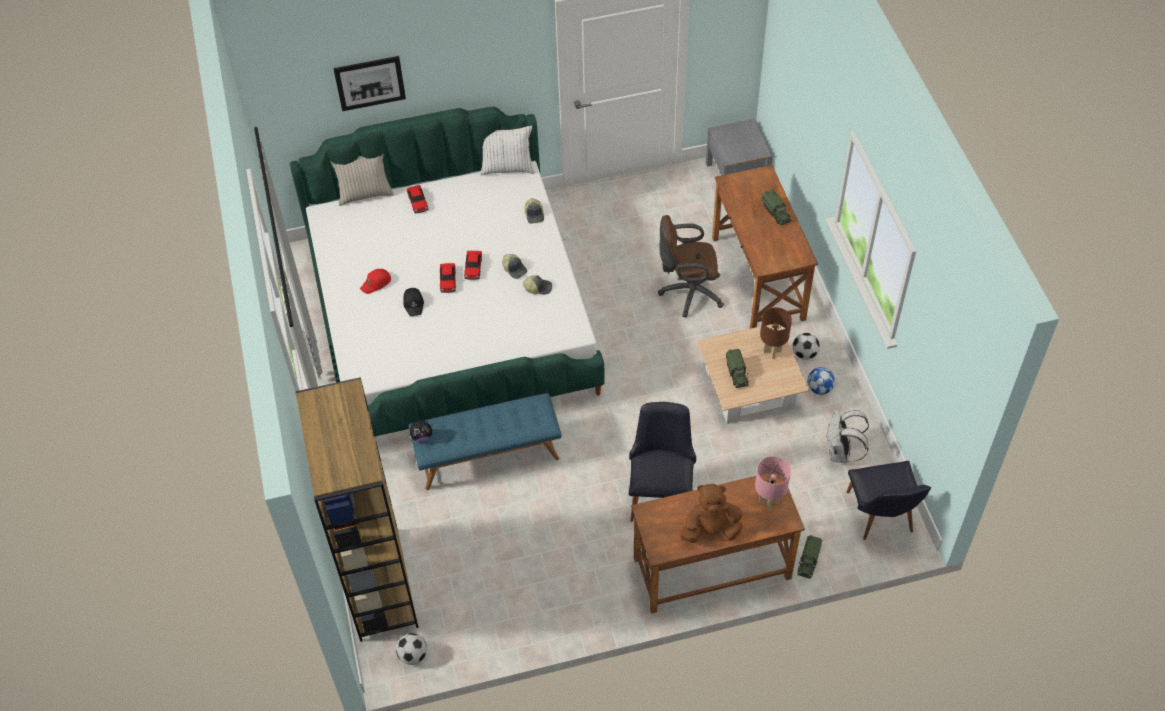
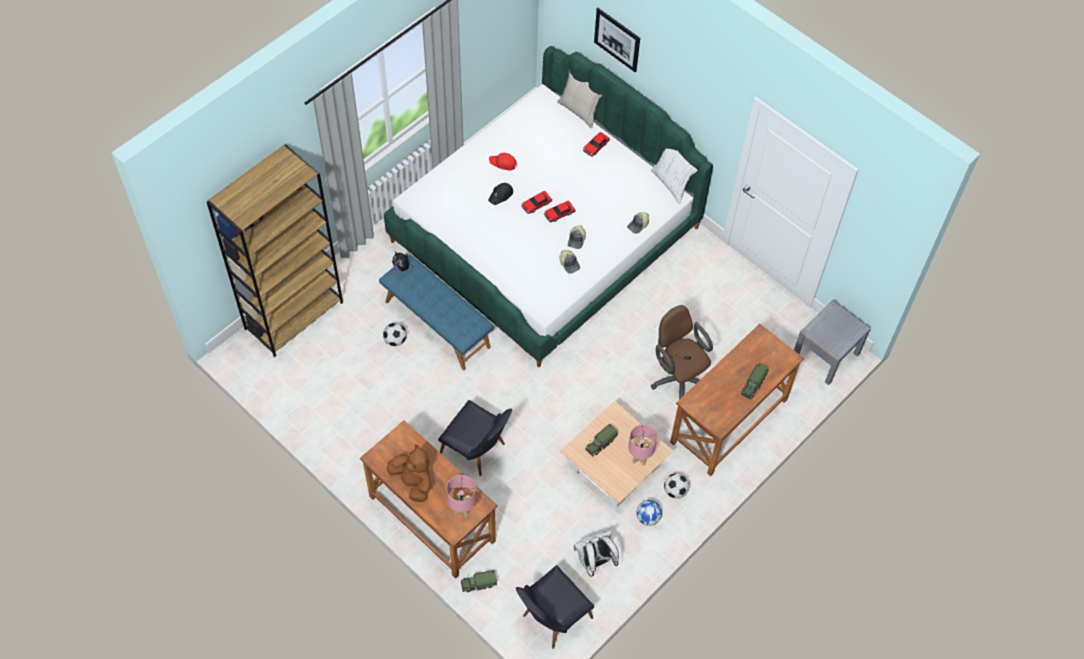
camera: 55 degrees right, 5 degrees up
(413, 655) = (251, 365): football -> football (395, 340)
(660, 492) = (477, 451): black chair -> black chair turned 60 degrees clockwise
(772, 351) = (639, 458): brown table lamp -> pink table lamp

